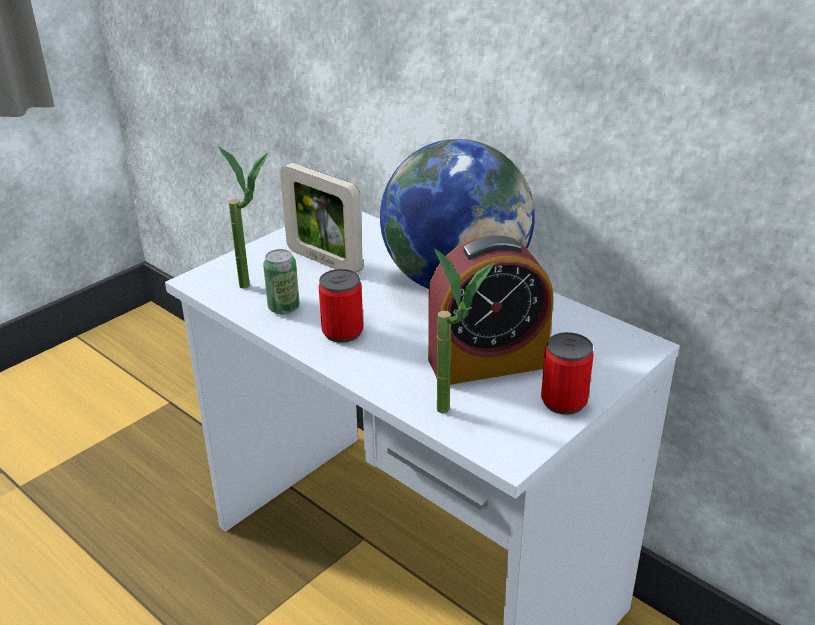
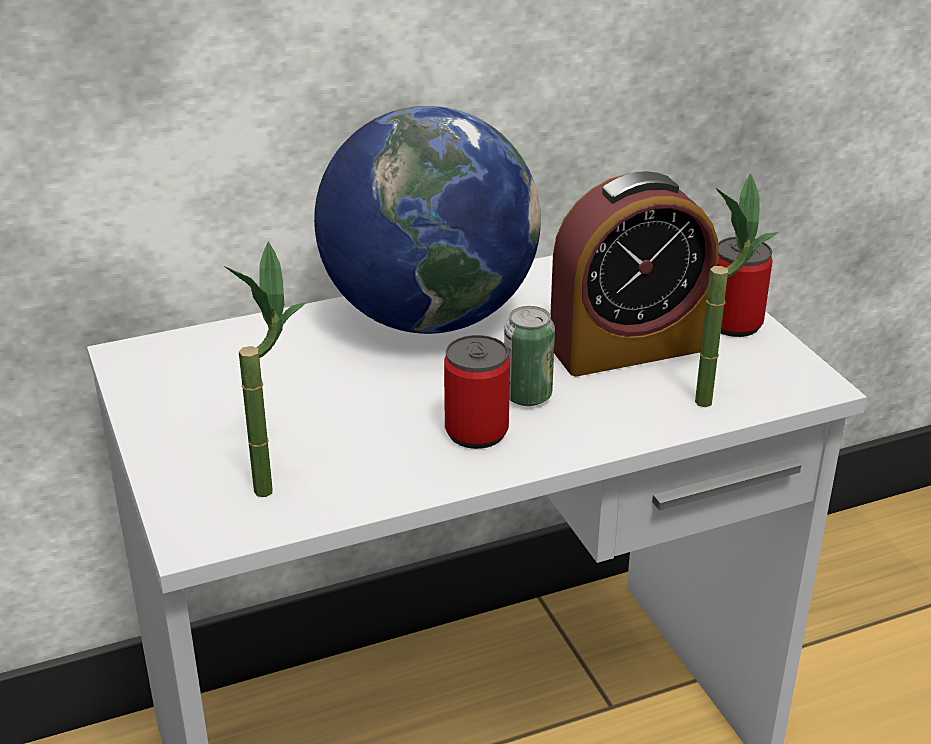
camera: 65 degrees left, 0 degrees up
(284, 308) = (367, 467): can -> can (527, 396)
(324, 261) = (264, 401): picture frame -> none
(487, 363) = (628, 347): alarm clock -> alarm clock turned 60 degrees clockwise

